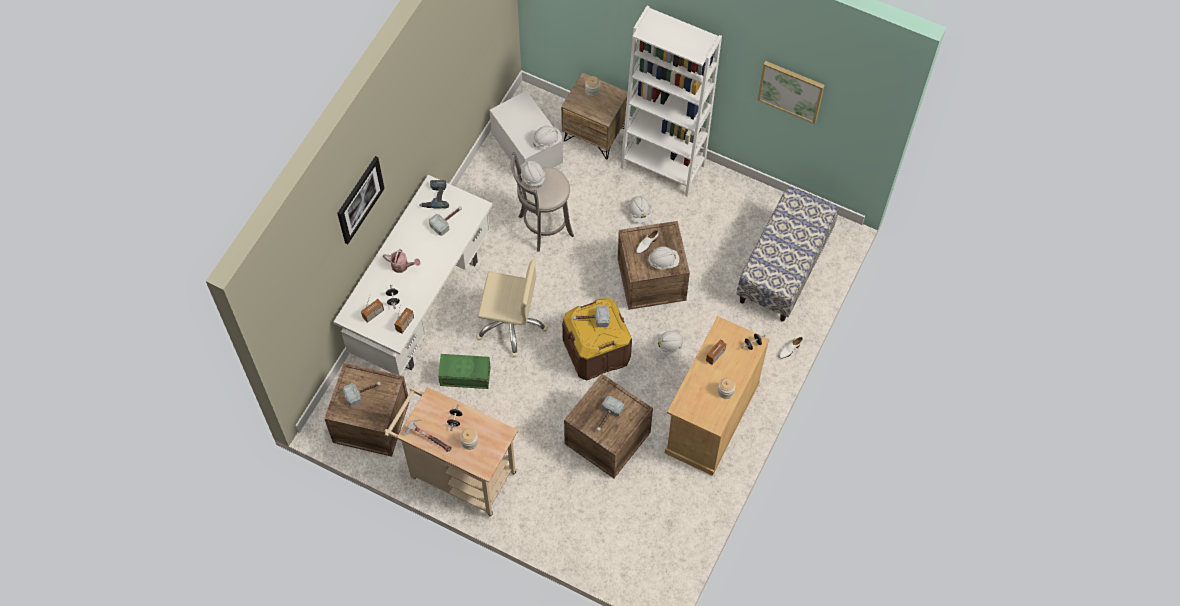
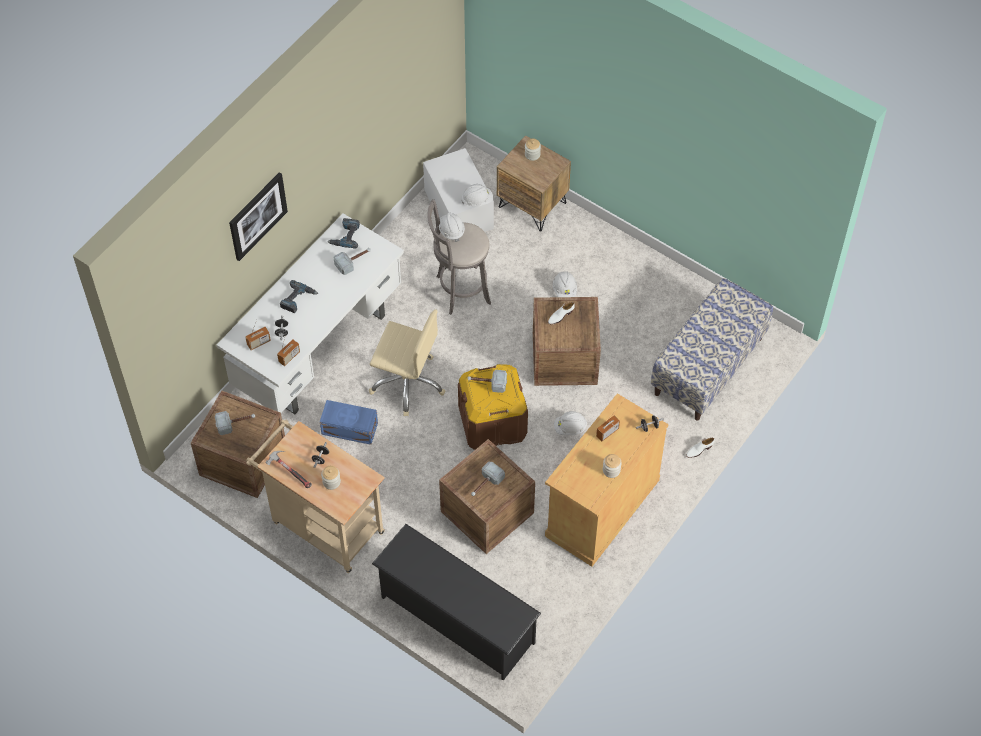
camera: 10 degrees right, 5 degrees down
(402, 266) = (298, 299): watering can -> power drill
(466, 377) = (350, 429): green storage box -> blue storage box
(598, 545) = (456, 619): none -> black shoe rack
(663, 165) = (598, 245): white bookcase -> none
(663, 261) = (575, 336): white hard hat -> none
(791, 91) = (730, 170): picture -> none

